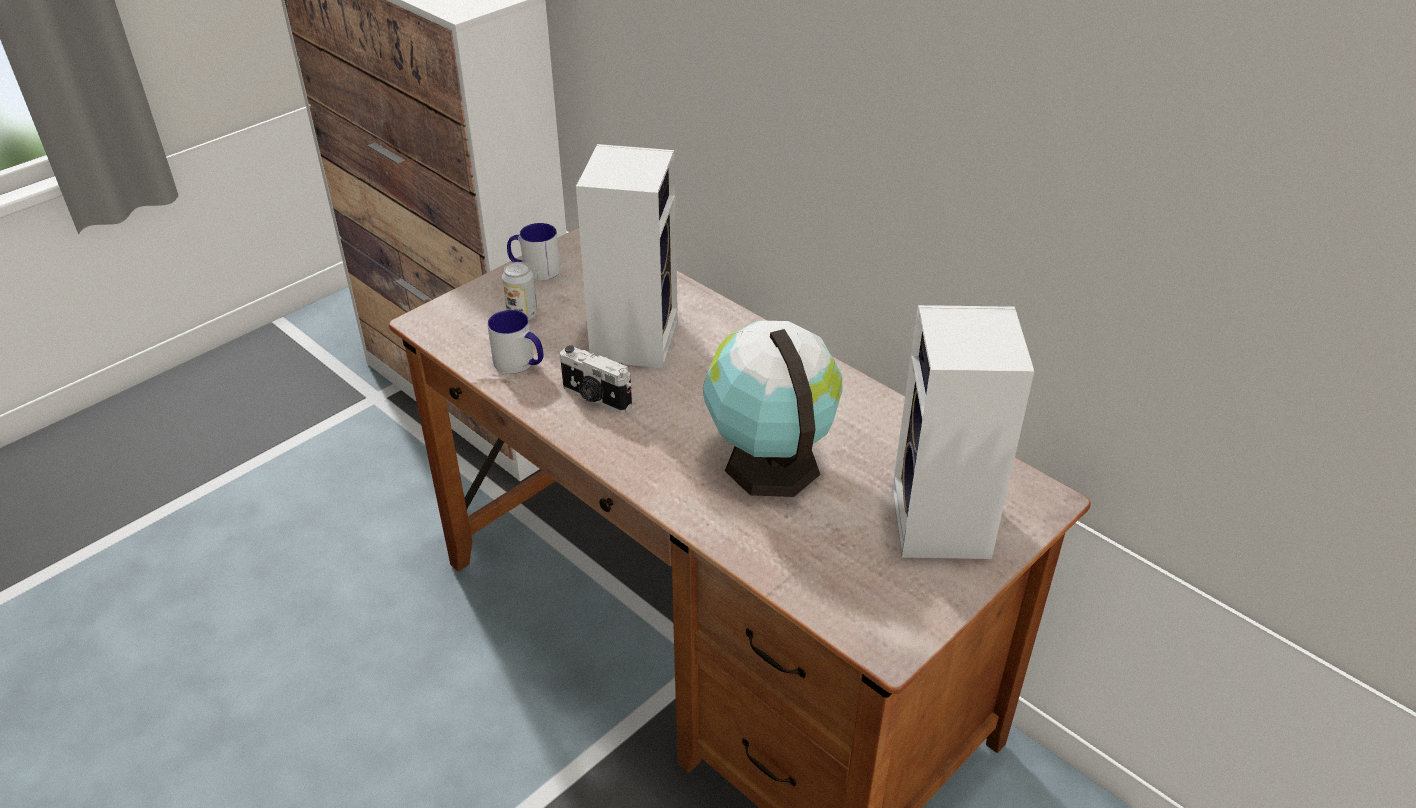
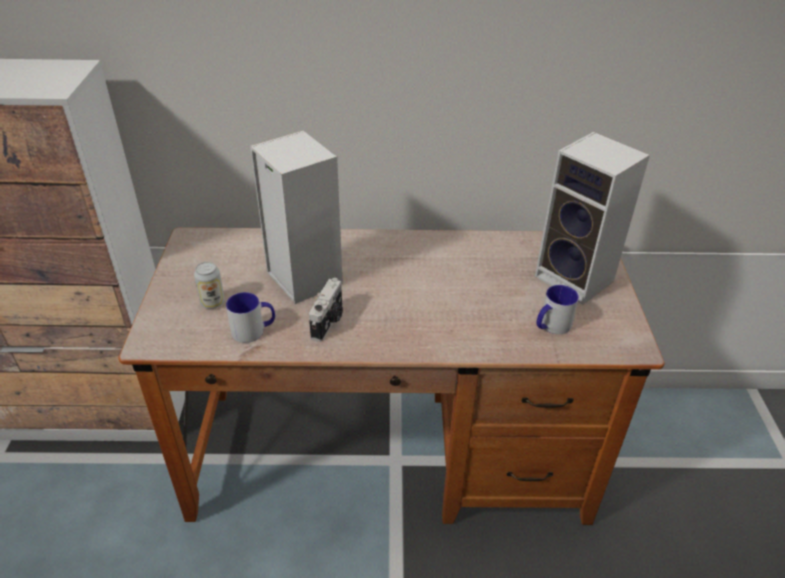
camera: 45 degrees left, 0 degrees up
(534, 270) = (179, 272): mug -> mug (551, 326)
(595, 398) = (329, 322): camera -> camera turned 60 degrees counterclockwise
(769, 461) = (465, 298): globe -> none

